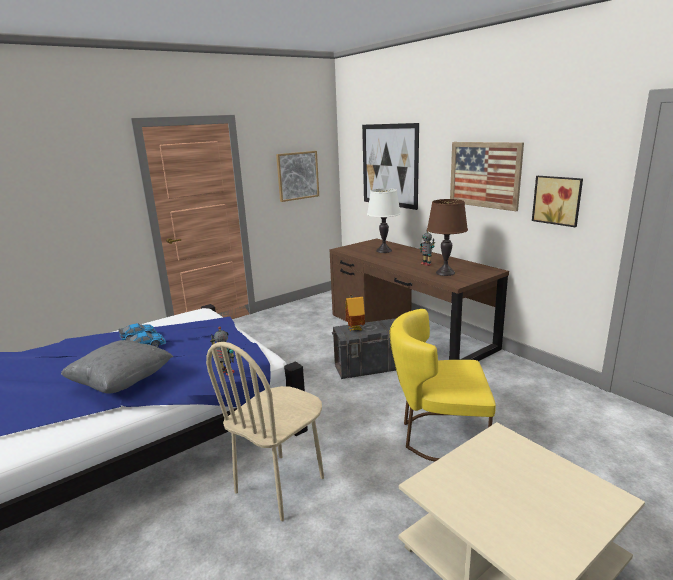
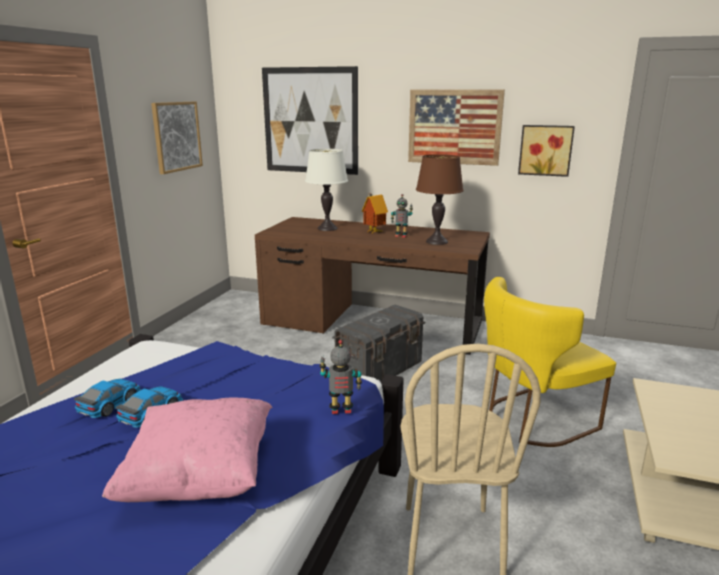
camera: 35 degrees left, 0 degrees up
(122, 383) = (200, 478): grey pillow -> pink pillow
(355, 329) = (367, 326): toy house -> toy house (373, 232)

